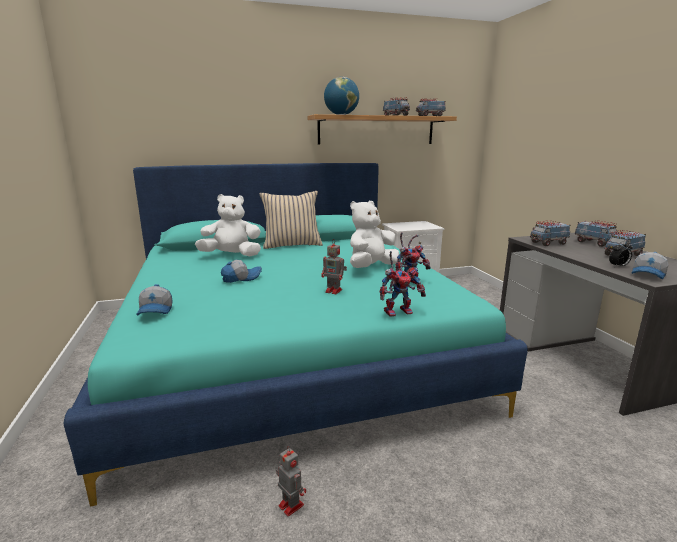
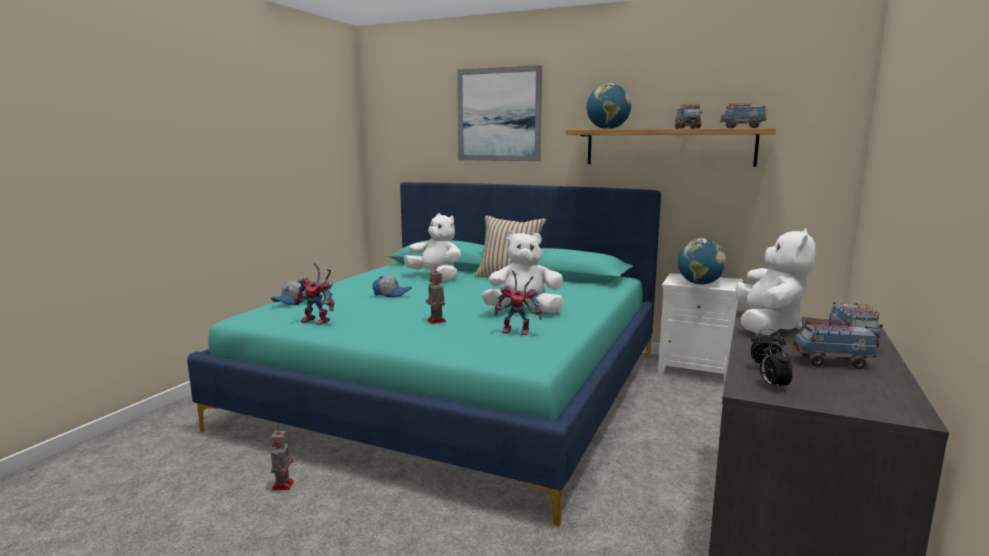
camera: 40 degrees right, 5 degrees down
(233, 99) = (498, 114): none -> picture
(399, 311) = (441, 348): toy robot -> toy robot (319, 321)
(415, 227) = (699, 283): none -> globe
(548, 243) = (767, 326): toy truck -> white plush toy
(649, 274) = (773, 386): cap -> alarm clock

